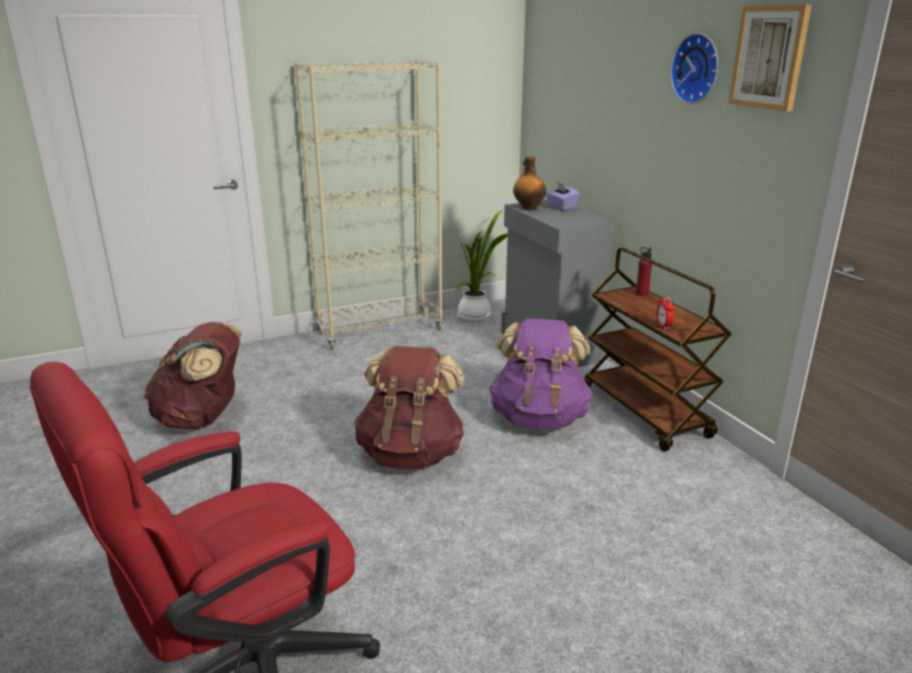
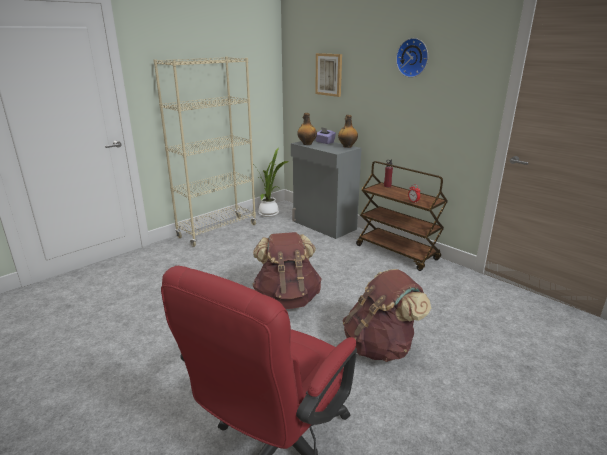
camera: 20 degrees left, 0 degrees up
(202, 418) = (135, 304): brown backpack -> brown backpack (380, 346)
(539, 418) = (345, 265): purple backpack -> none
(591, 218) = (347, 146): none -> bottle
(770, 57) = (460, 50): picture -> picture (329, 74)

